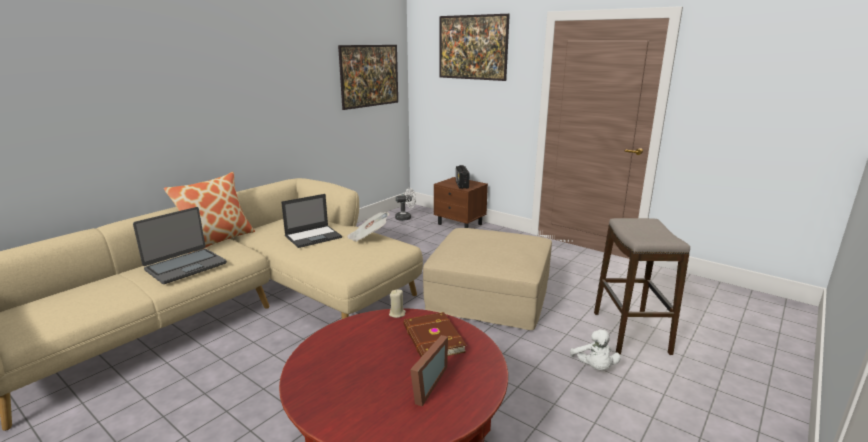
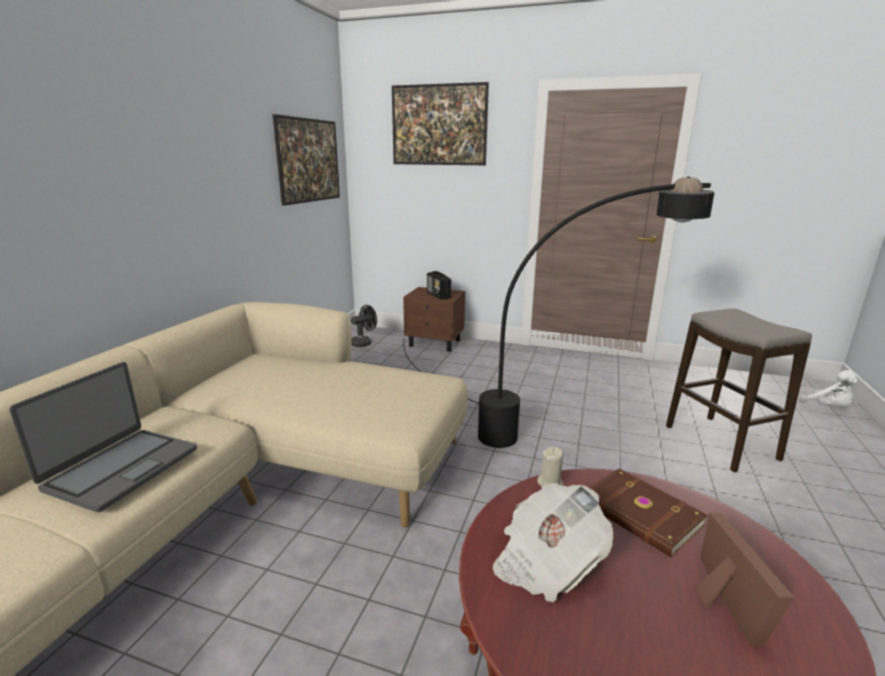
camera: 20 degrees left, 0 degrees up
(217, 240) = (148, 412): pillow -> none
(314, 236) = (311, 384): laptop -> none
(368, 237) = (390, 374): newspaper -> newspaper (546, 561)
(406, 217) = (364, 343): white fan -> black fan
(489, 295) = (539, 425): beige ottoman -> black floor lamp
(594, 367) = (728, 495): white plush toy -> white plush toy (828, 407)

